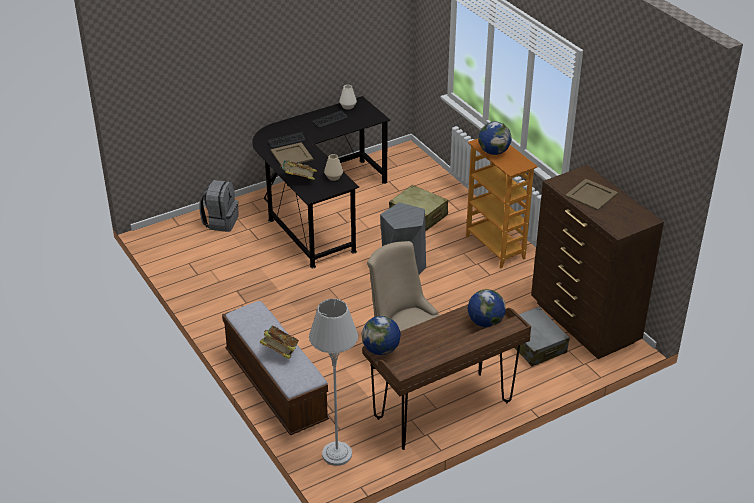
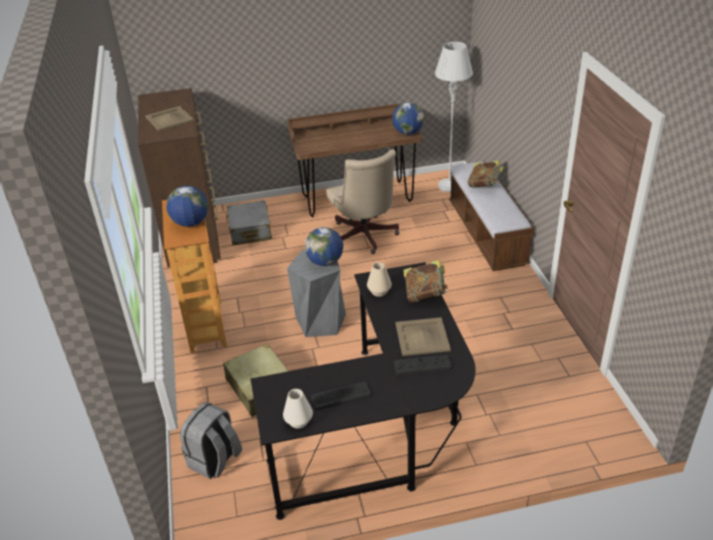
camera: 160 degrees left, 0 degrees up
(220, 222) = (524, 435): grey backpack -> grey backpack (215, 460)
(485, 322) = (315, 138): globe -> globe (325, 262)

